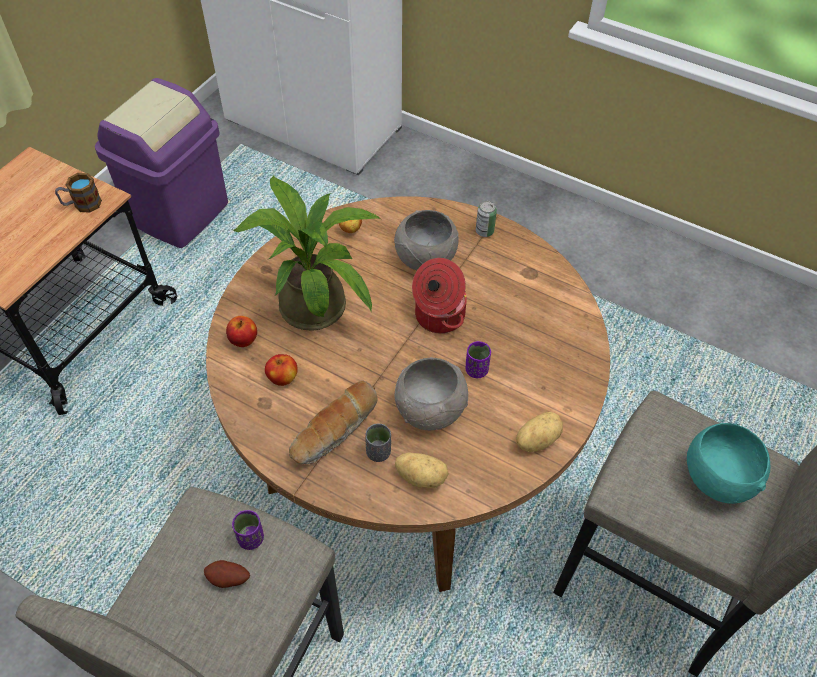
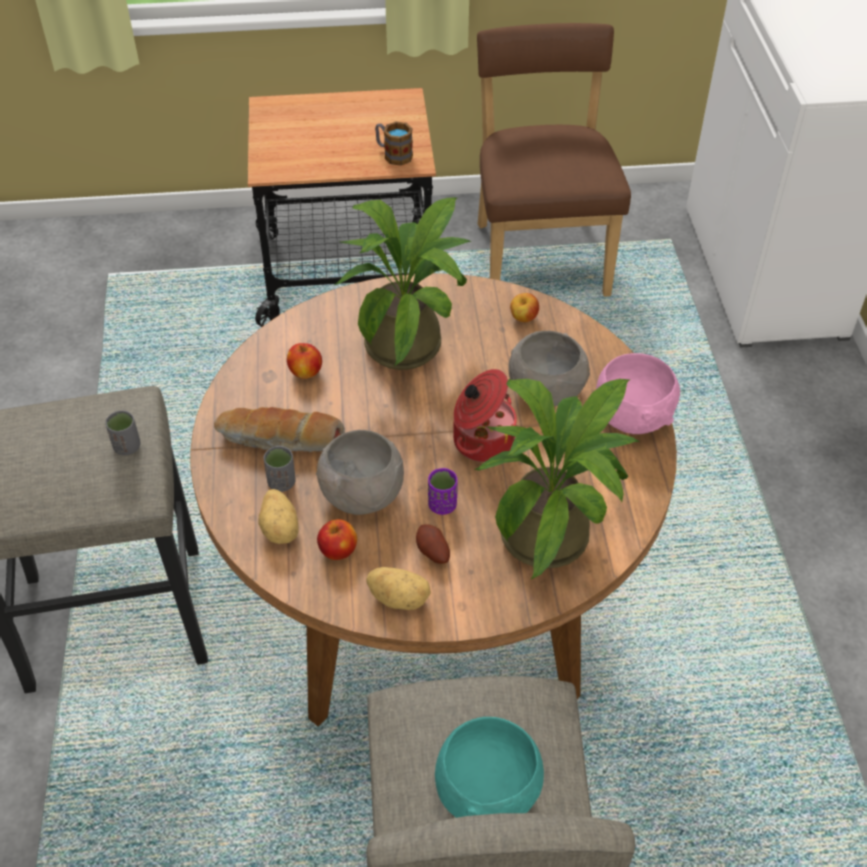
camera: 55 degrees right, 5 degrees down
(179, 213) = (540, 254): purple trash can -> brown chair
(228, 579) = (78, 455): potato -> potato (432, 553)
(243, 340) = (323, 324): apple -> apple (338, 551)
(251, 538) = (127, 447): purple cup -> grey cup
(484, 231) = (632, 417): can -> pink bowl
(544, 325) = (554, 532): none -> potted plant

